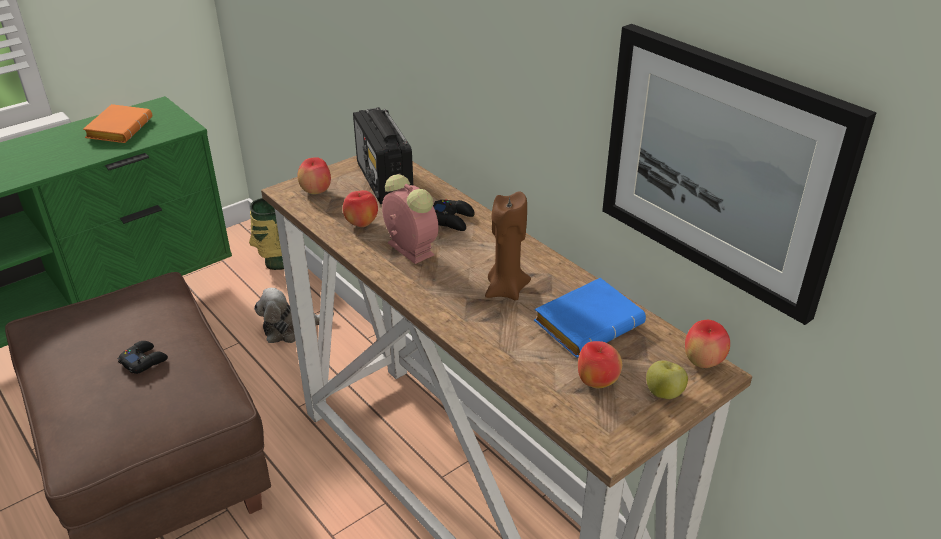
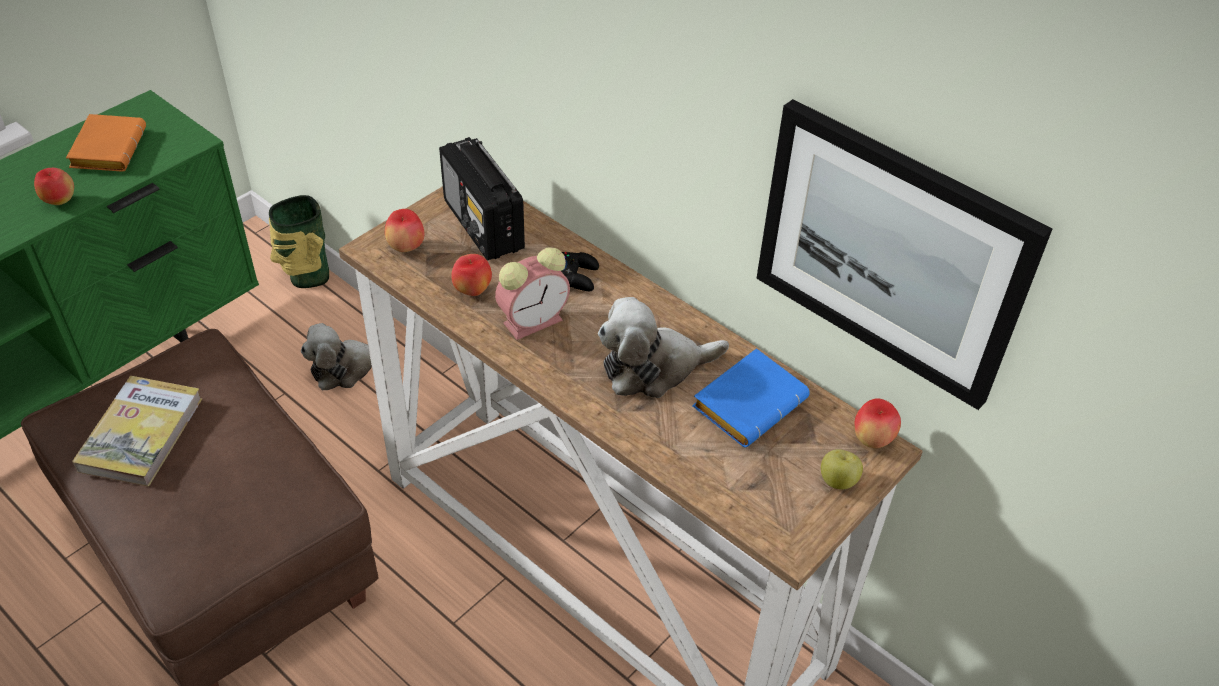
camera: 10 degrees left, 10 degrees up
(91, 339) = (141, 434): none -> book
(144, 361) = (215, 457): black game controller -> none
(409, 248) = (534, 320): alarm clock -> alarm clock turned 105 degrees clockwise
(505, 290) = (654, 368): brown candle -> plush toy
(596, 382) = (768, 475): apple -> apple (60, 201)

